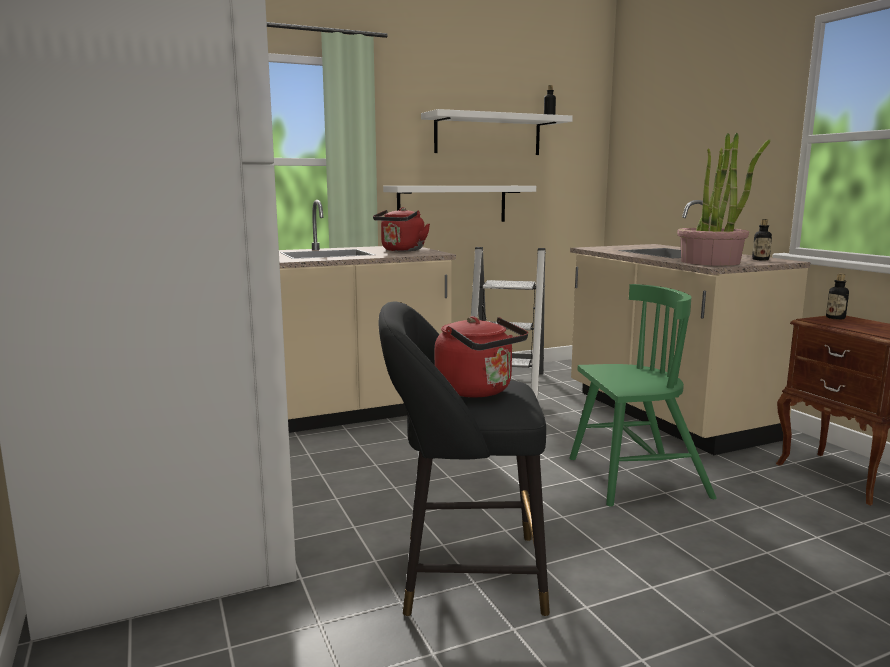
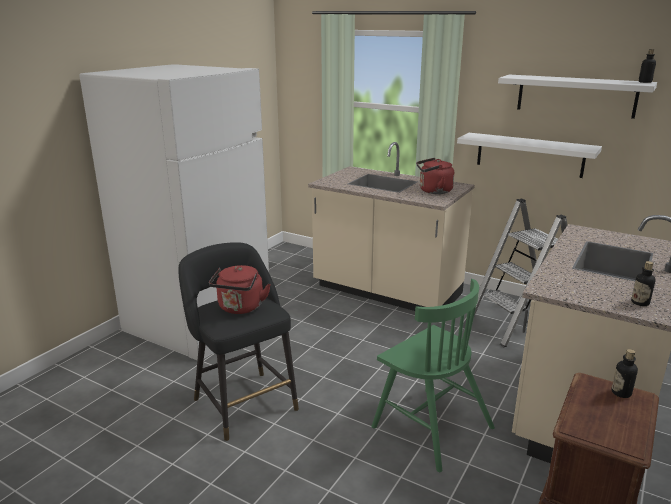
camera: 55 degrees right, 10 degrees up
(711, 262) = (570, 286): potted plant -> none

